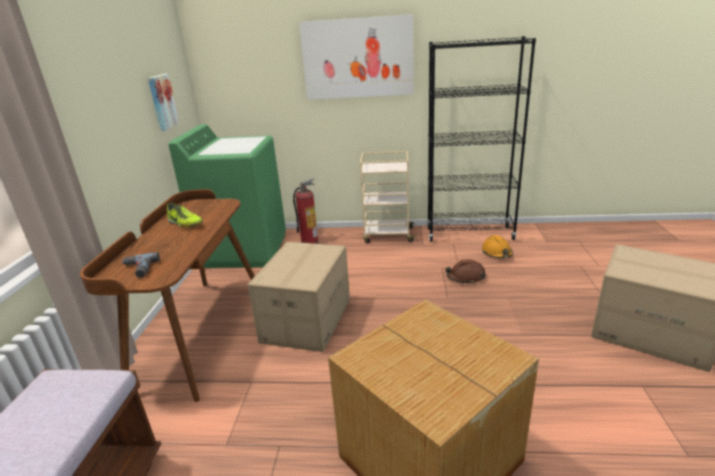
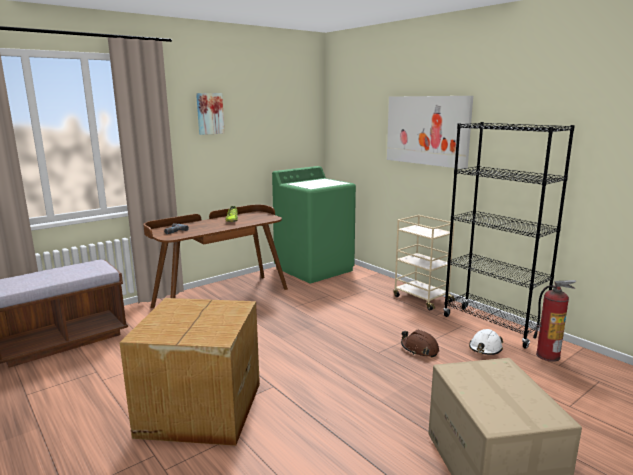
camera: 45 degrees right, 10 degrees down
(162, 102) = (280, 144): picture -> picture (209, 113)
(306, 320) = (274, 318): cardboard box -> none
(309, 242) = (360, 280): fire extinguisher -> fire extinguisher (548, 355)
(497, 253) = (485, 349): orange hard hat -> white hard hat

